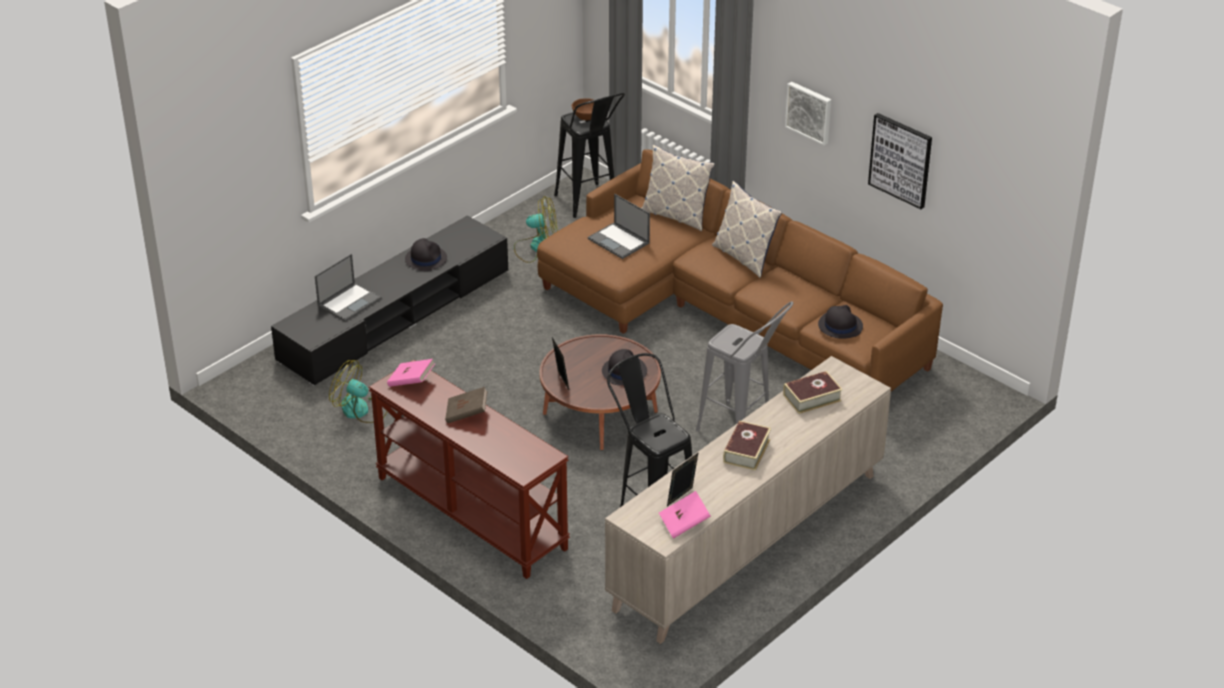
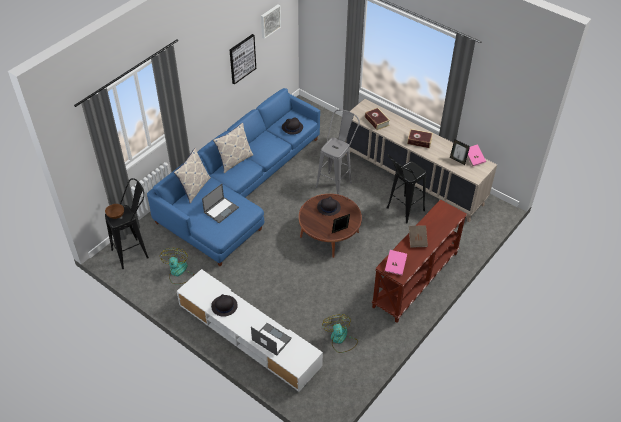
camera: 95 degrees left, 10 degrees up
(361, 410) = (340, 339): fan -> fan turned 150 degrees clockwise
(395, 315) = (248, 335): black tv stand -> white tv stand
(726, 310) = (239, 190): brown sofa -> blue sofa
(809, 112) = (200, 85): picture -> picture (270, 21)

